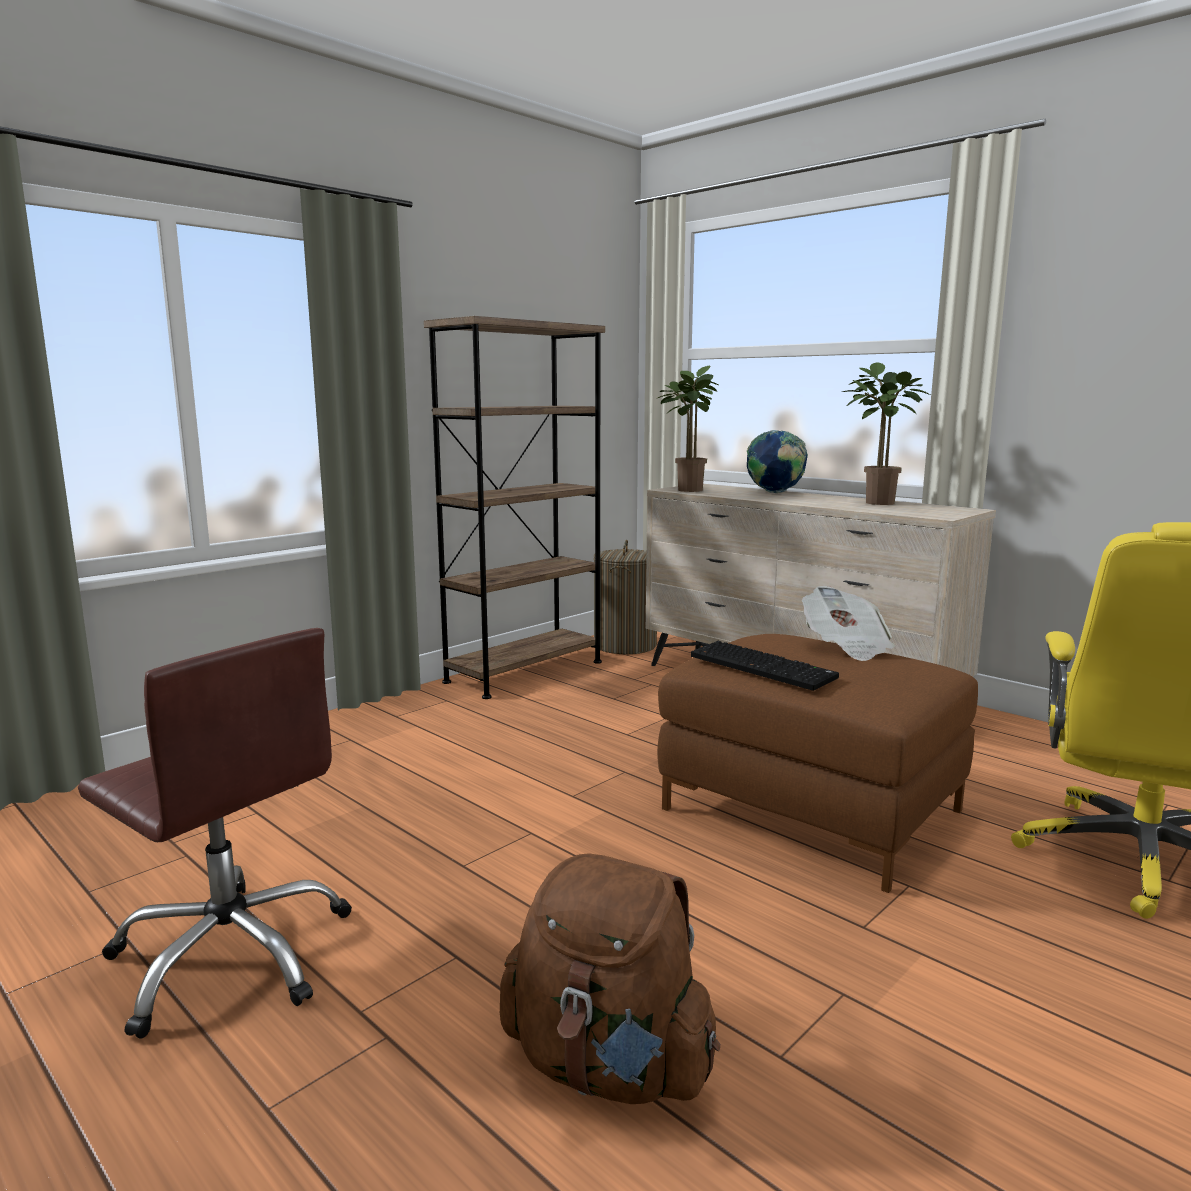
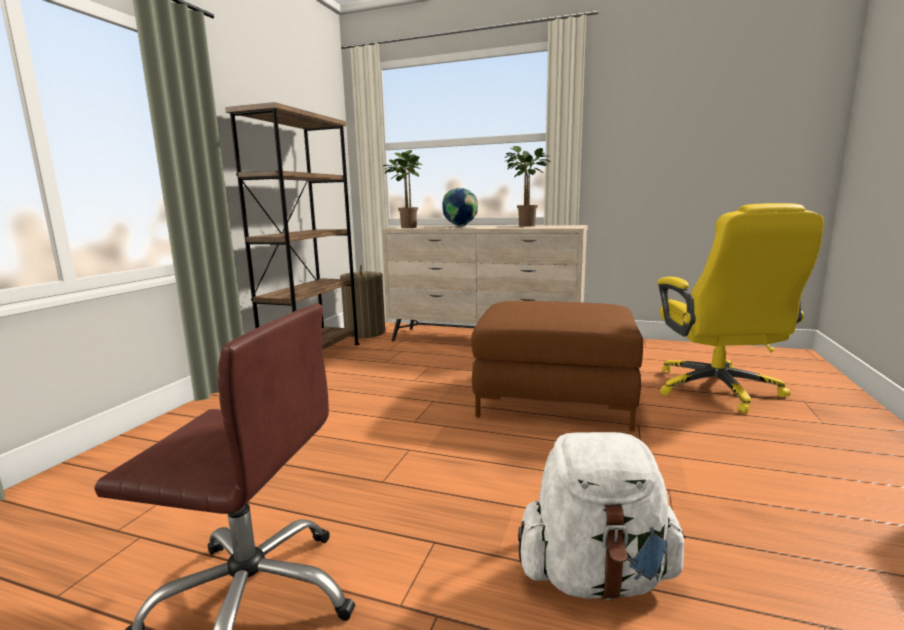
camera: 25 degrees left, 0 degrees up
(608, 1065) = (596, 576): brown backpack -> white backpack
(764, 667) = (535, 315): keyboard -> none
(846, 647) = (559, 300): newspaper -> none

